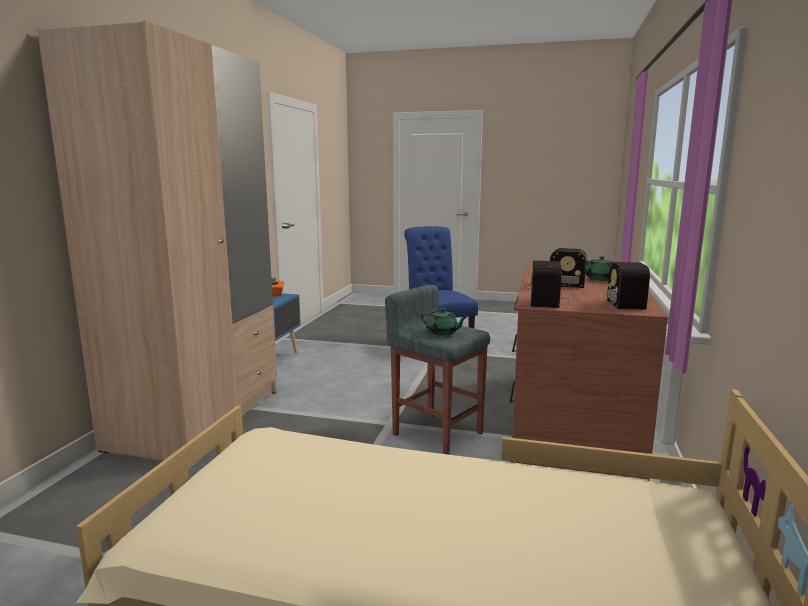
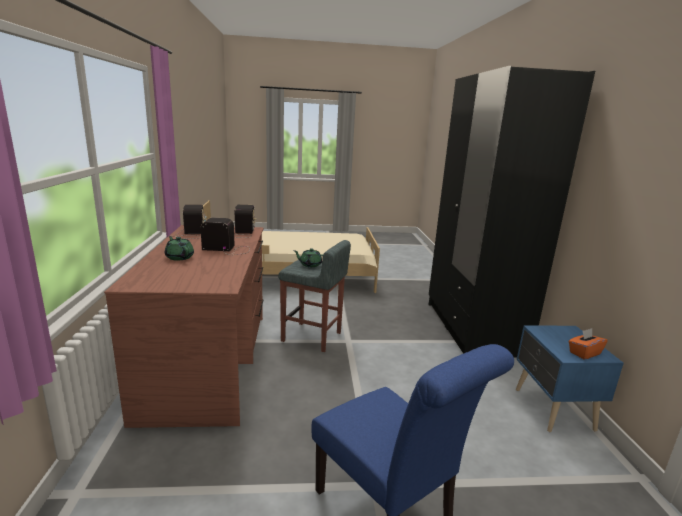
camera: 160 degrees right, 5 degrees up
(198, 418) = (473, 328): beige wardrobe -> black wardrobe

